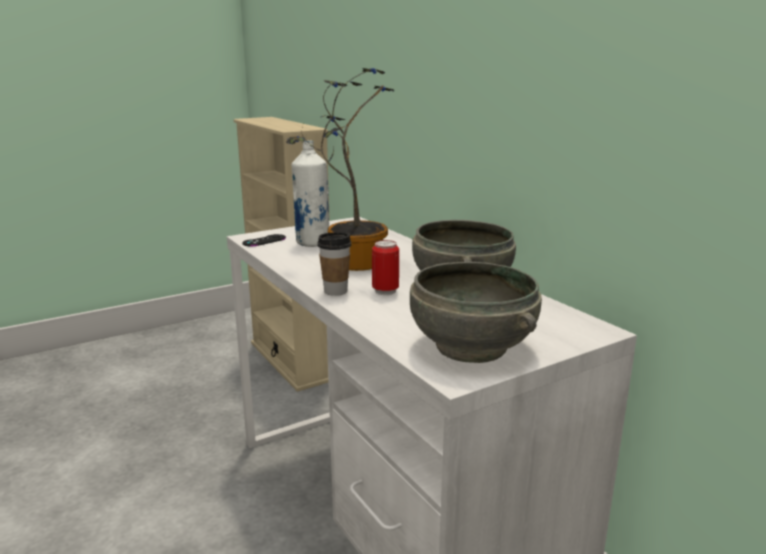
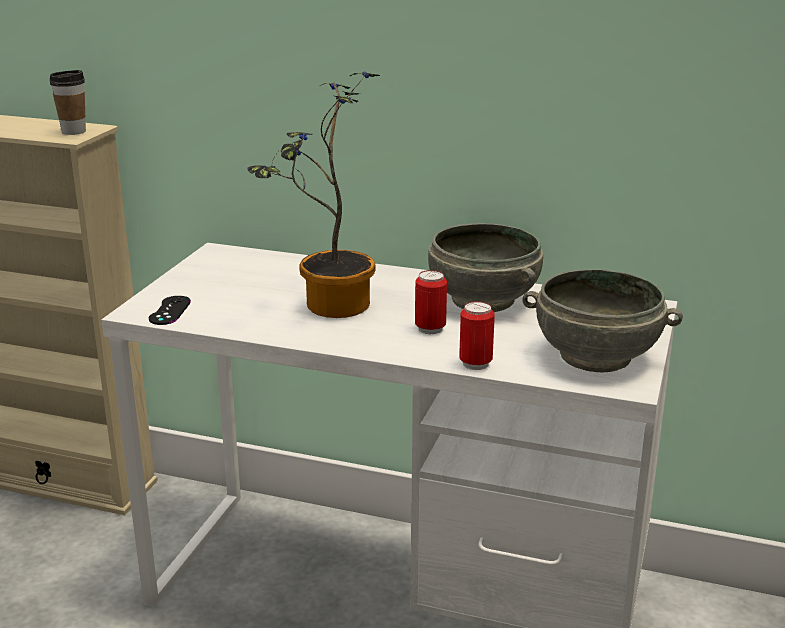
camera: 40 degrees left, 5 degrees up
(312, 243) = (235, 295): white bottle -> none
(335, 291) = (385, 345): cup -> cup (73, 131)
(368, 320) = (475, 364): none -> can

